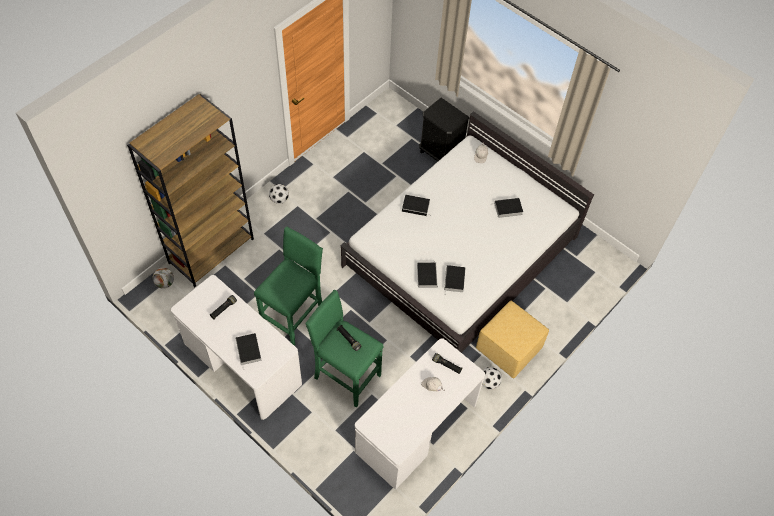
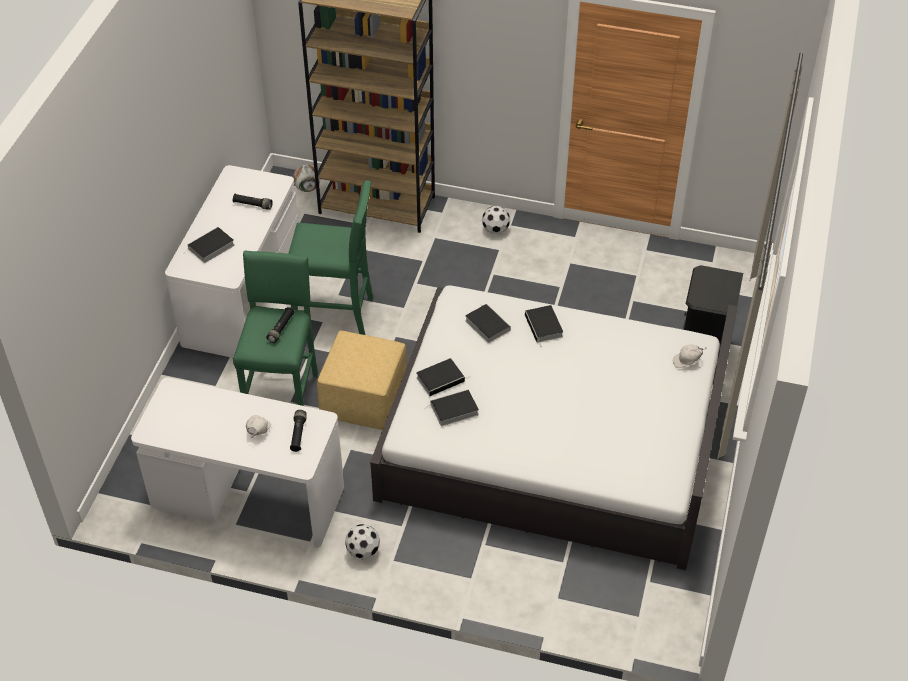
camera: 65 degrees right, 10 degrees down
(507, 209) = (617, 424): book -> book (486, 324)
(509, 348) = (432, 555): yellow ottoman -> yellow ottoman (365, 401)

